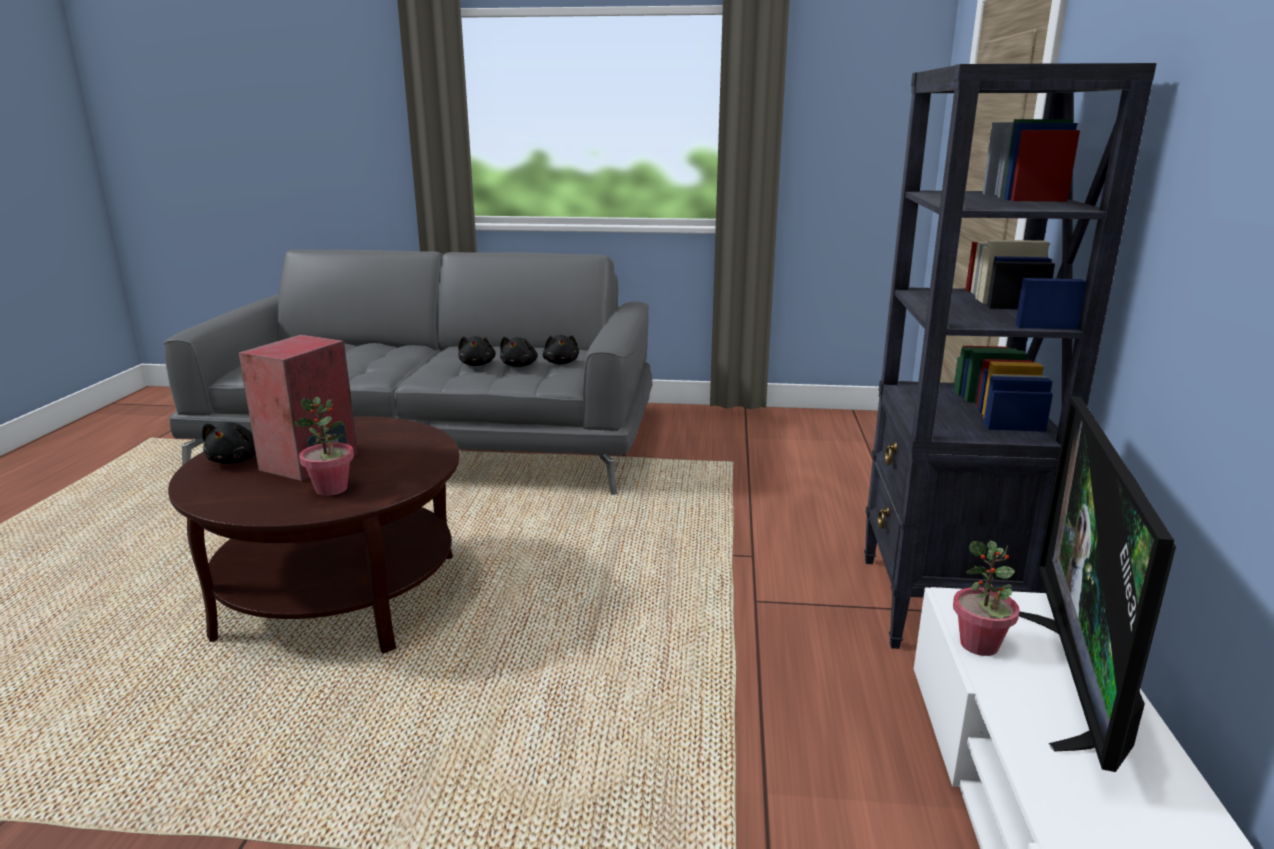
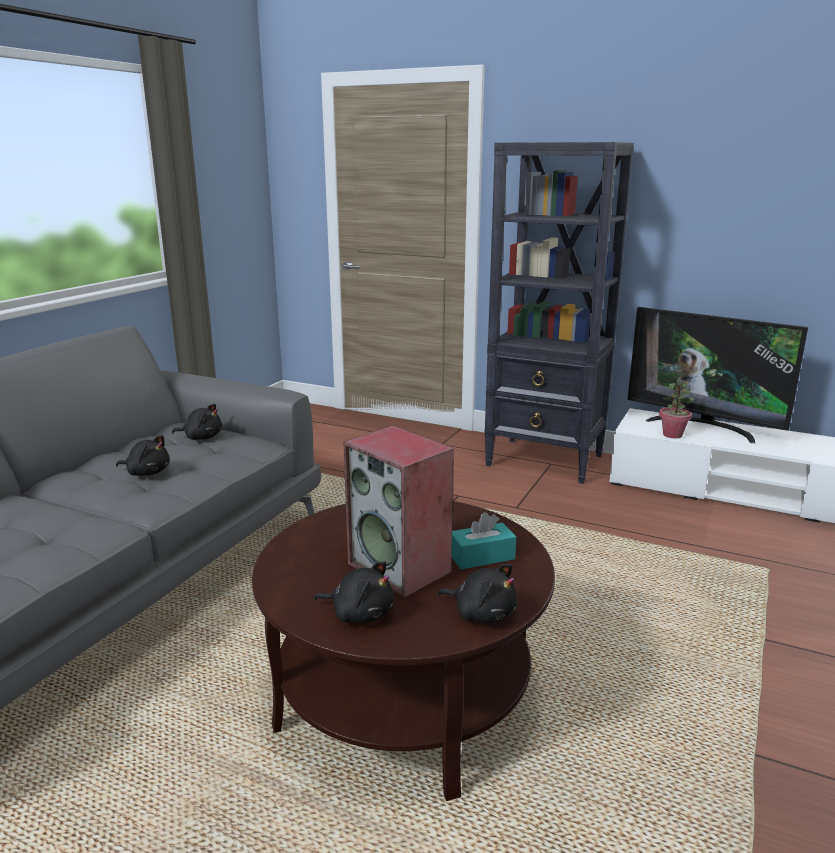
camera: 70 degrees left, 0 degrees up
(331, 489) = (481, 556): potted plant -> turquoise tissue box
(520, 365) = (182, 454): black plush toy -> black plush toy (482, 613)

